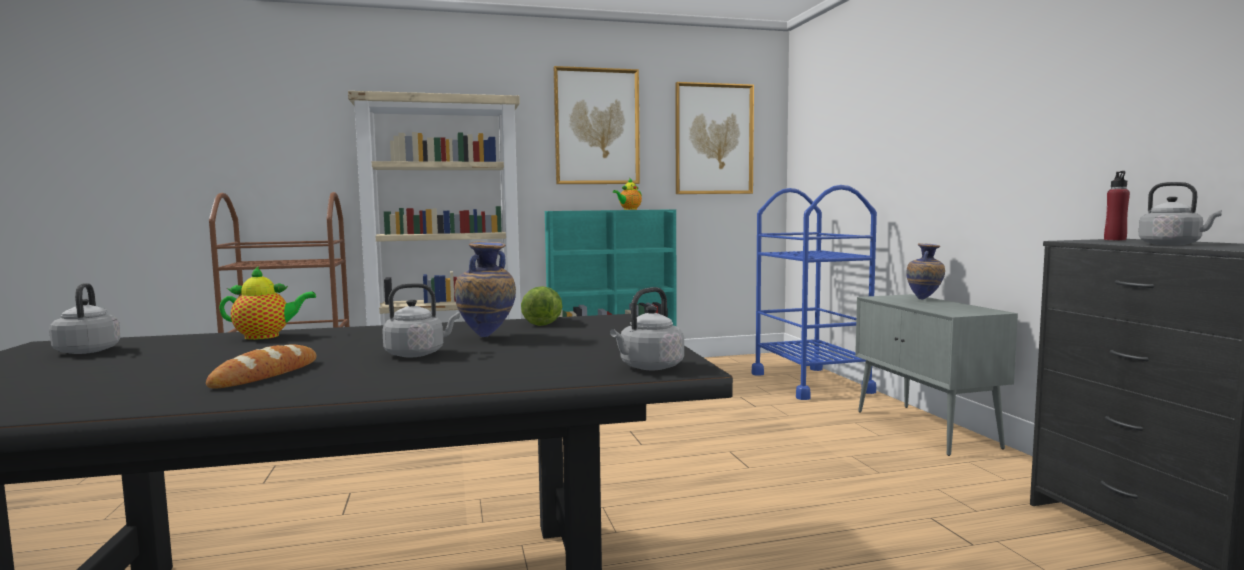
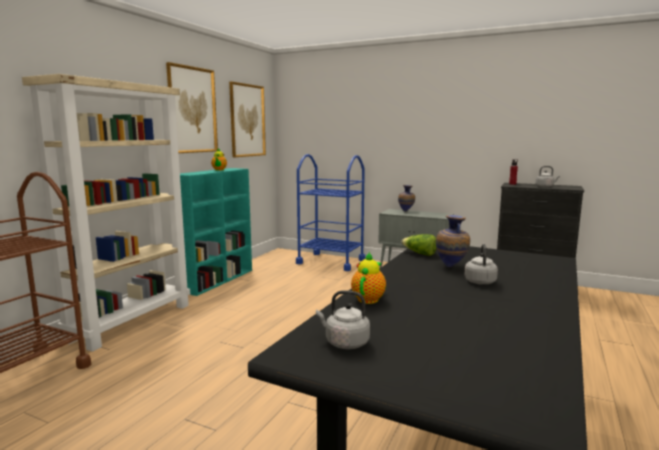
camera: 50 degrees left, 5 degrees up
(266, 374) = (500, 309): bread -> none
(649, 367) = (553, 262): grey kettle -> none

